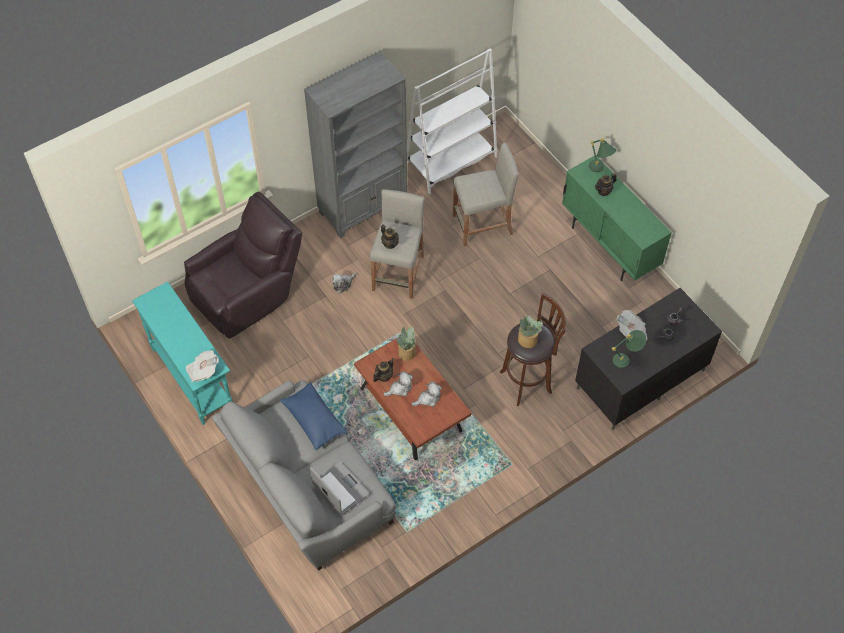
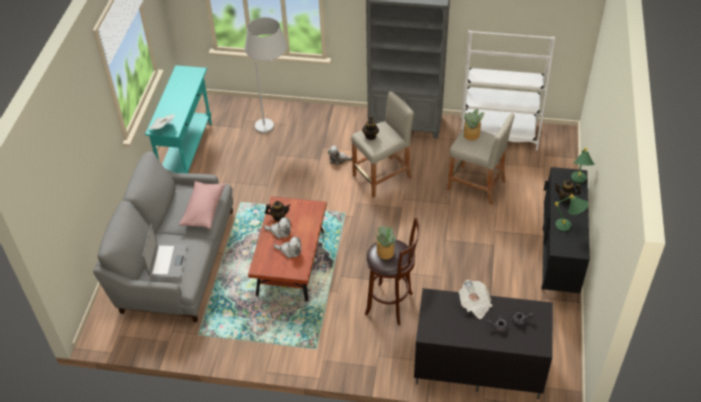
camera: 45 degrees right, 10 degrees down
(247, 293) = (275, 126): brown armchair -> white floor lamp
(313, 420) = (203, 210): blue pillow -> pink pillow
(407, 352) = (311, 213): potted plant -> potted plant (472, 135)
(608, 247) = (558, 260): green cabinet -> black cabinet
(627, 359) = (448, 320): green table lamp -> green table lamp (569, 227)

